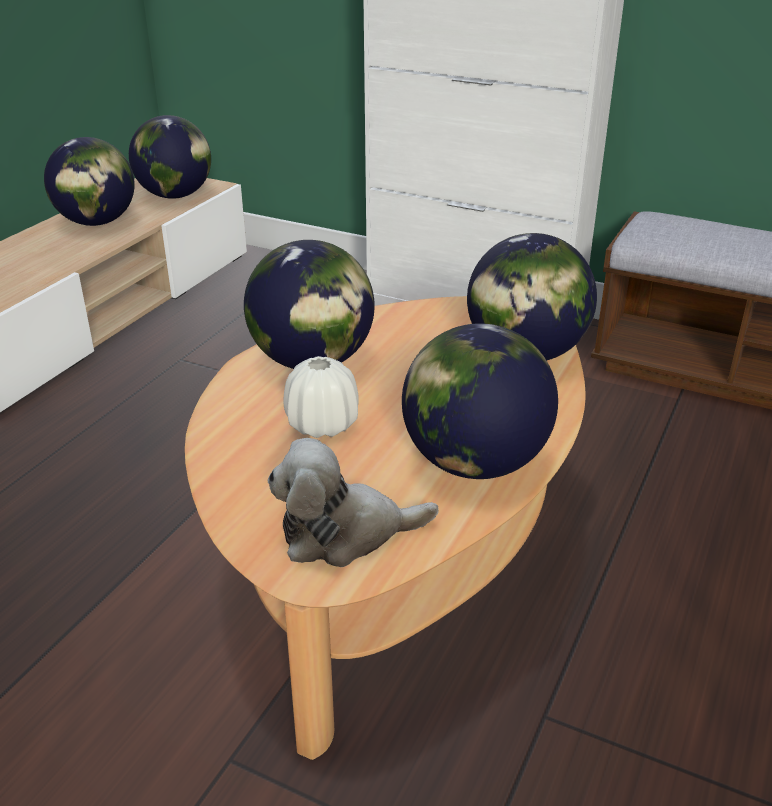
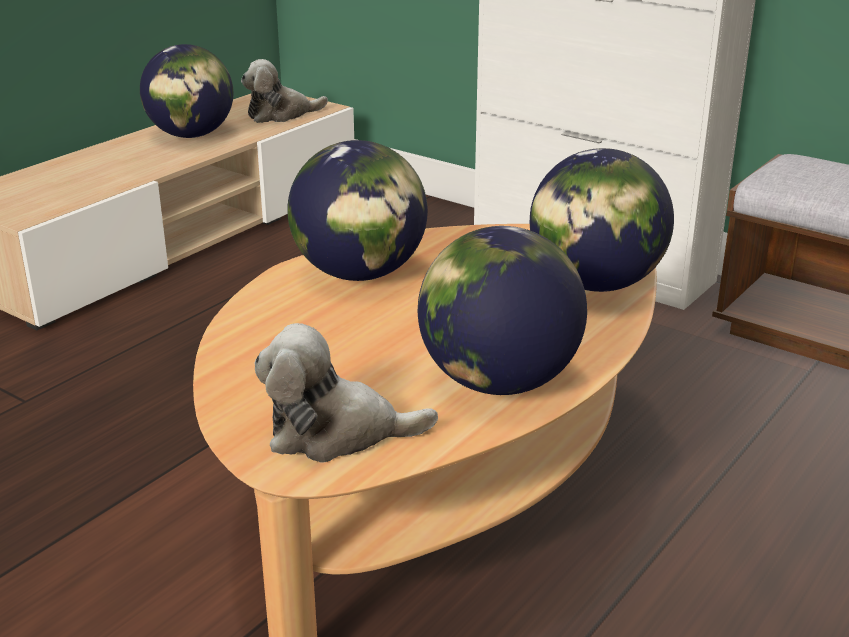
camera: 10 degrees right, 5 degrees down
(176, 195) = (281, 114): globe -> plush toy
(322, 425) = (349, 332): white vase -> none

